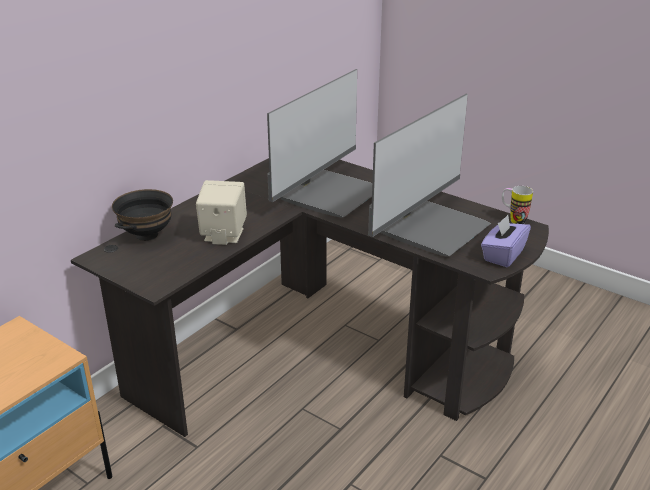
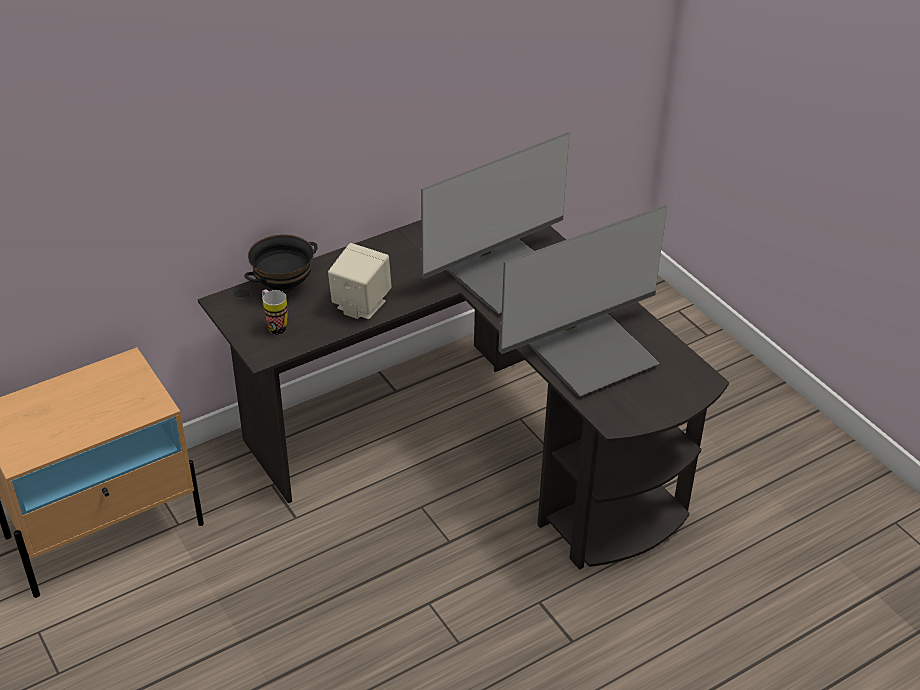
camera: 20 degrees right, 10 degrees up
(503, 255) = (644, 409): purple tissue box -> none
(513, 220) = (692, 364): mug -> mug (274, 326)

